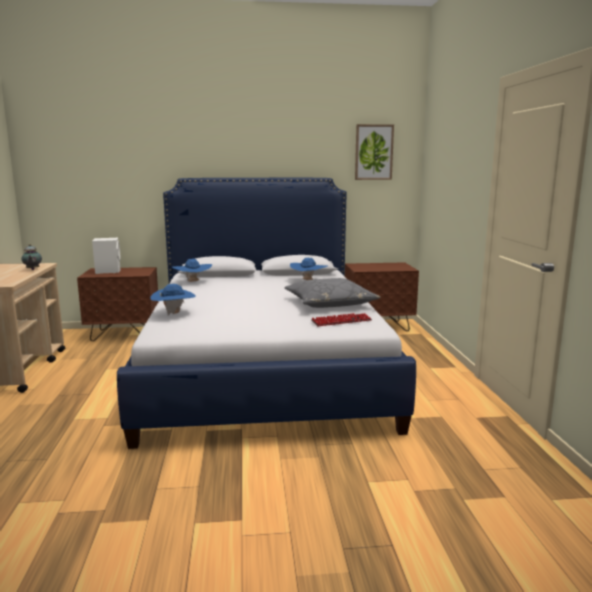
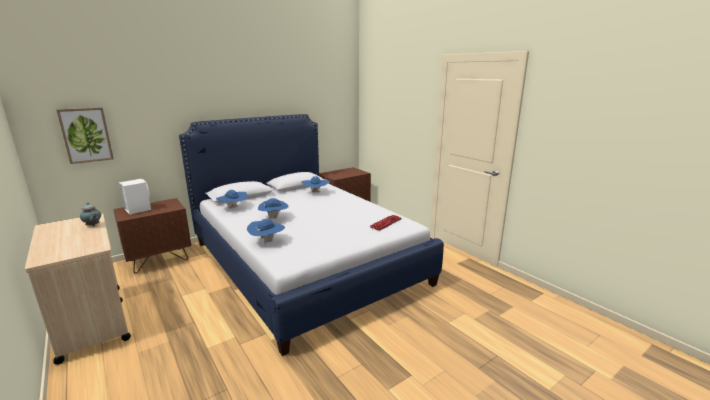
camera: 30 degrees left, 5 degrees up
(218, 296) = (274, 218): none -> blue hat
(330, 303) = (357, 210): grey pillow -> none
(373, 152) = (330, 93): picture -> picture (86, 135)

